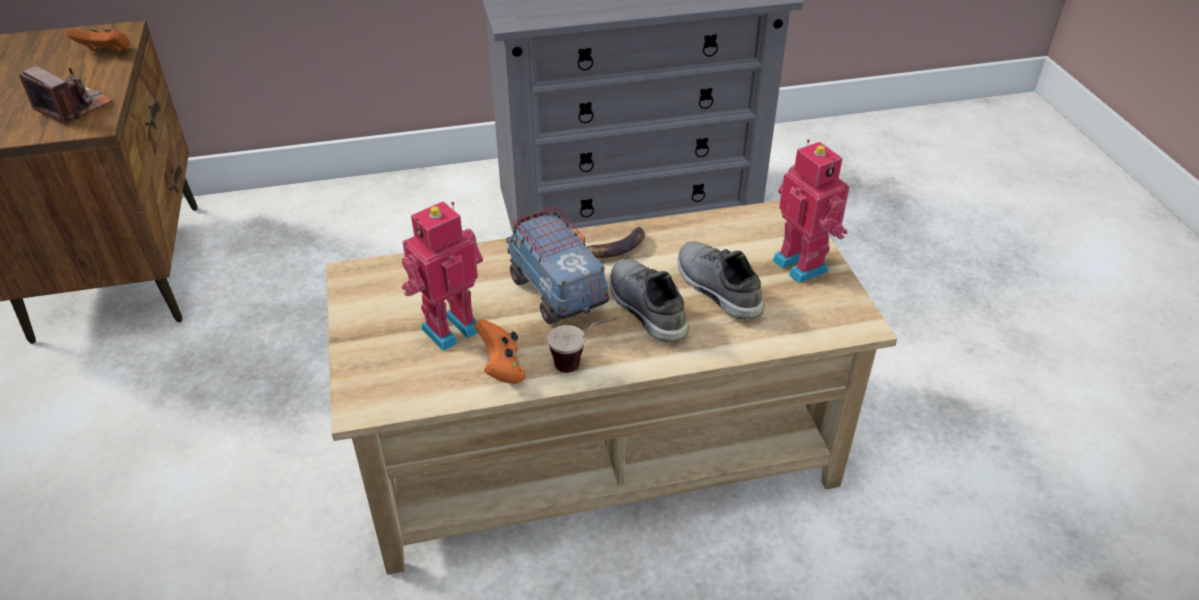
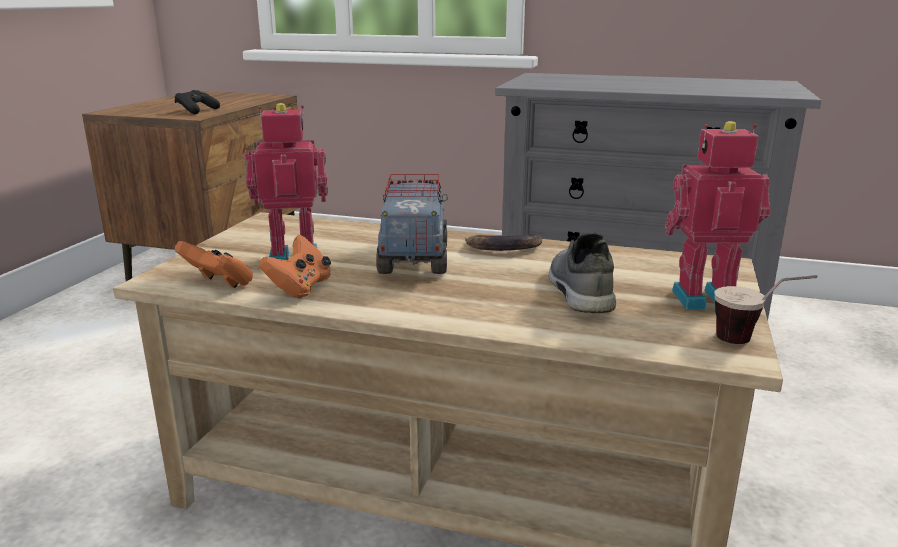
camera: 30 degrees right, 20 degrees down
(74, 108) = (197, 111): camera -> black game controller
(106, 52) = (252, 100): orange game controller -> orange game controller (219, 284)
(582, 364) = (375, 303): cup -> cup (753, 342)
(645, 308) = (485, 286): grey shoe -> none
(803, 264) = (703, 297): toy robot -> toy robot turned 90 degrees counterclockwise

